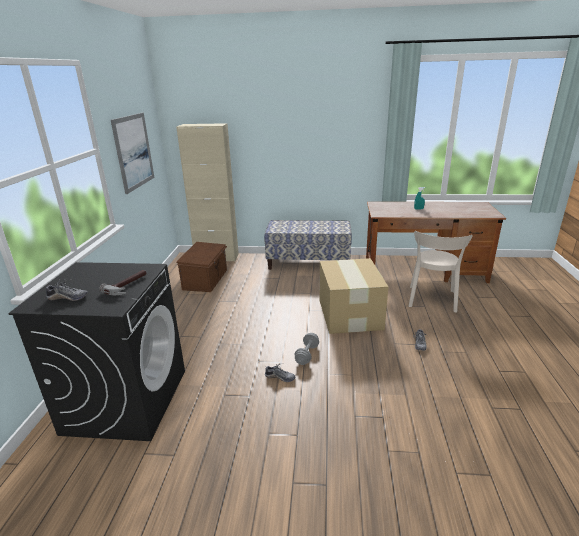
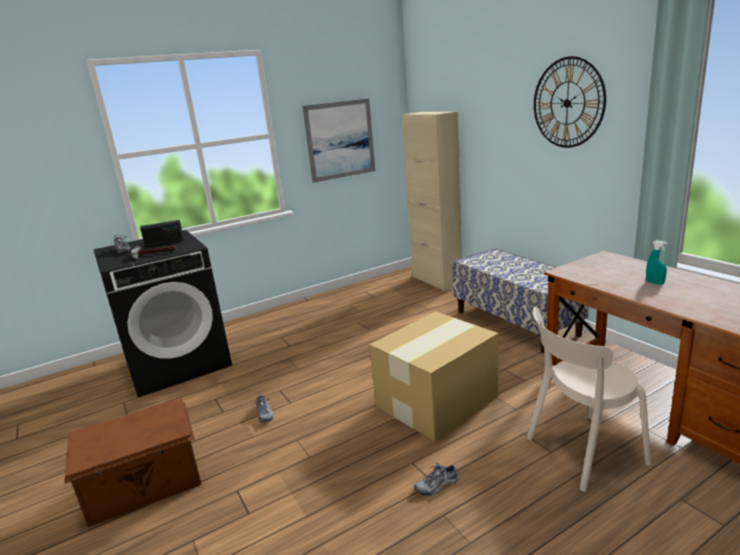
camera: 55 degrees right, 5 degrees down
(98, 276) = (164, 243): none -> radio
(206, 279) = (387, 298): brown storage box -> brown storage box (145, 485)
(307, 355) = (318, 411): grey dumbbell -> none
(327, 116) = (567, 103): none -> wall clock

